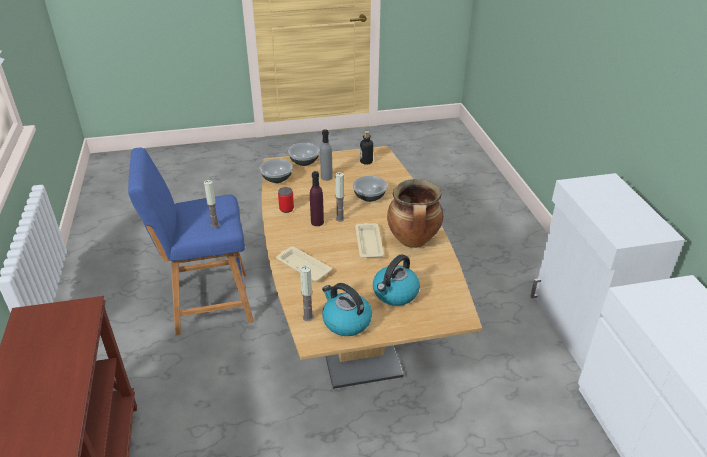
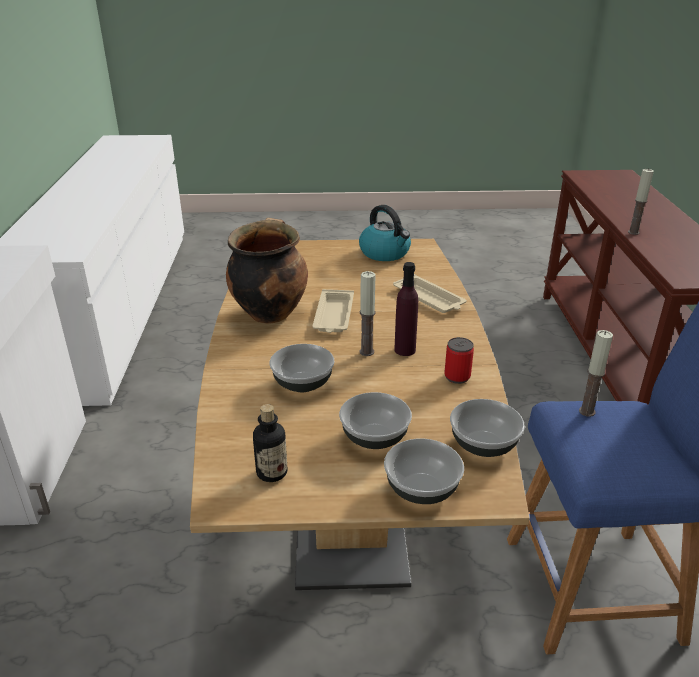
camera: 170 degrees left, 5 degrees down
(308, 317) = (424, 259): candle -> candle (633, 232)
(326, 177) = (374, 437): grey bottle -> bowl
(395, 293) = (324, 267): kettle -> none

